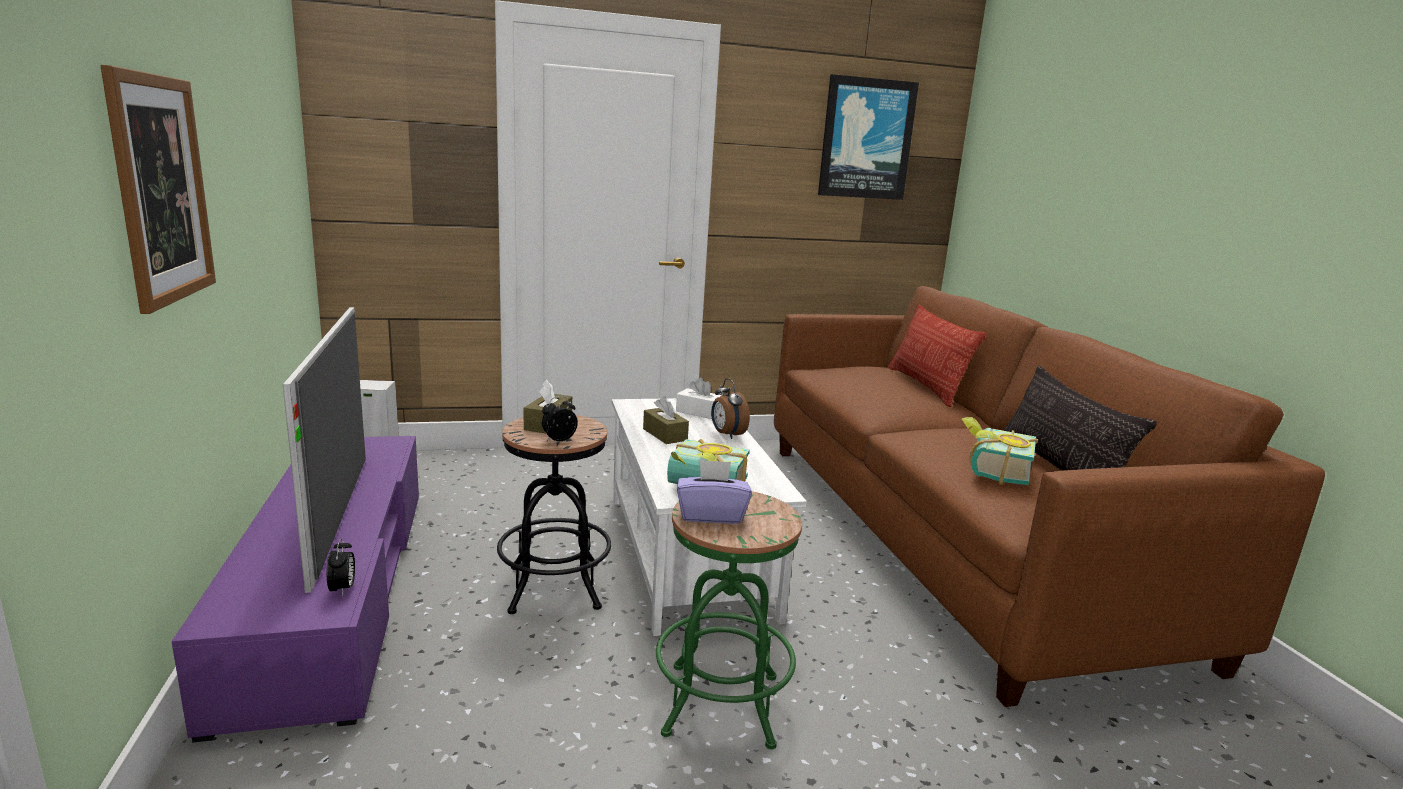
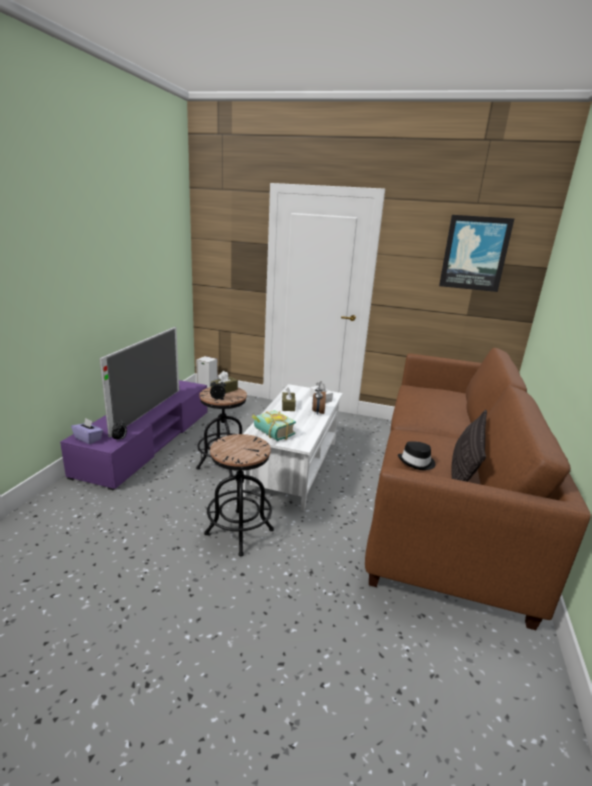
camera: 30 degrees right, 5 degrees up
(162, 189) = (80, 281): picture -> none
(711, 515) = (230, 444): purple tissue box -> purple tissue box (88, 439)
(721, 704) = (239, 532): green stool -> black stool
(926, 386) = (464, 409): pillow -> none
(991, 470) = (417, 462): book -> black hat

